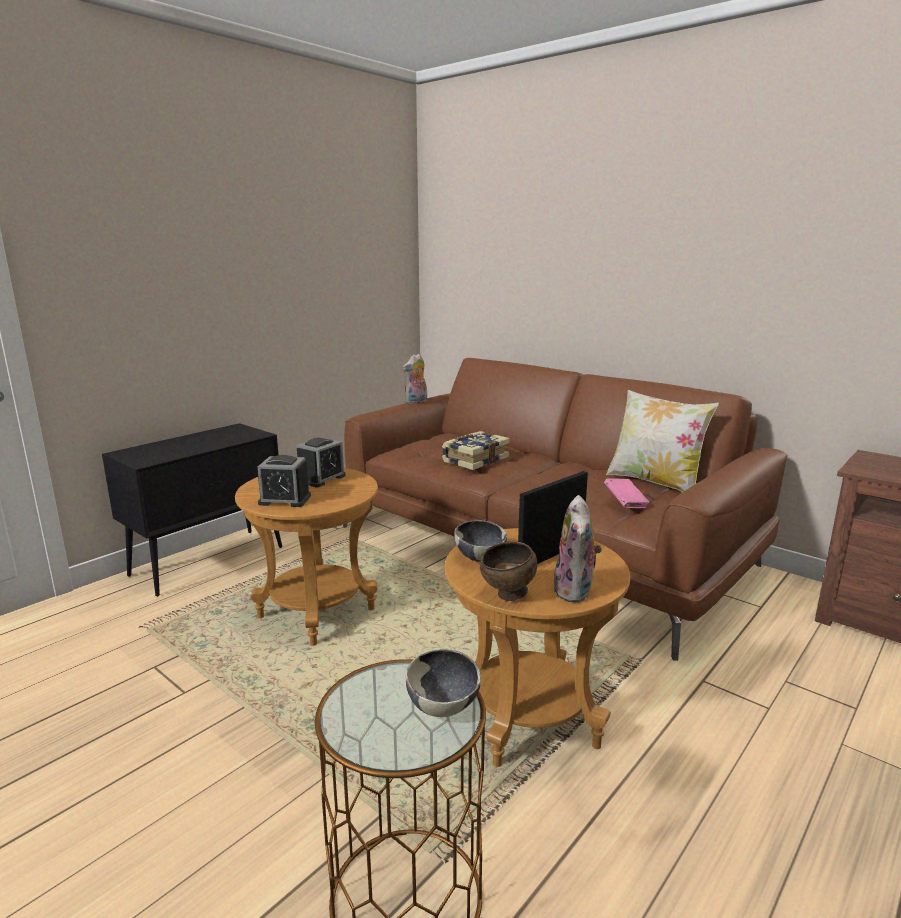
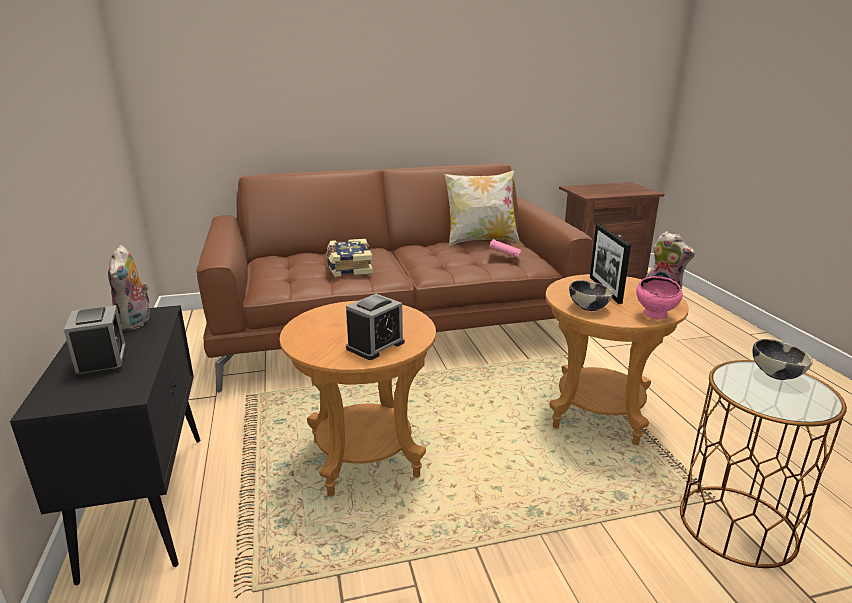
camera: 55 degrees left, 5 degrees up
(321, 478) = (342, 319): alarm clock -> alarm clock (102, 362)
(416, 402) = (221, 233): plush toy -> plush toy (136, 323)
(508, 596) = (655, 316): brown bowl -> pink bowl

